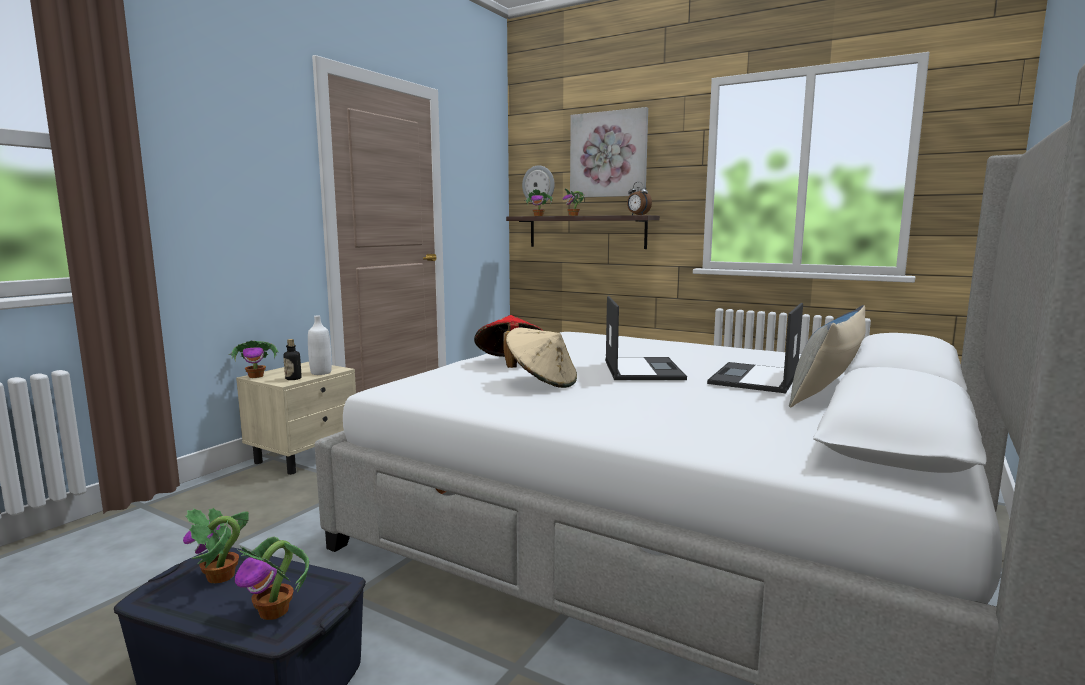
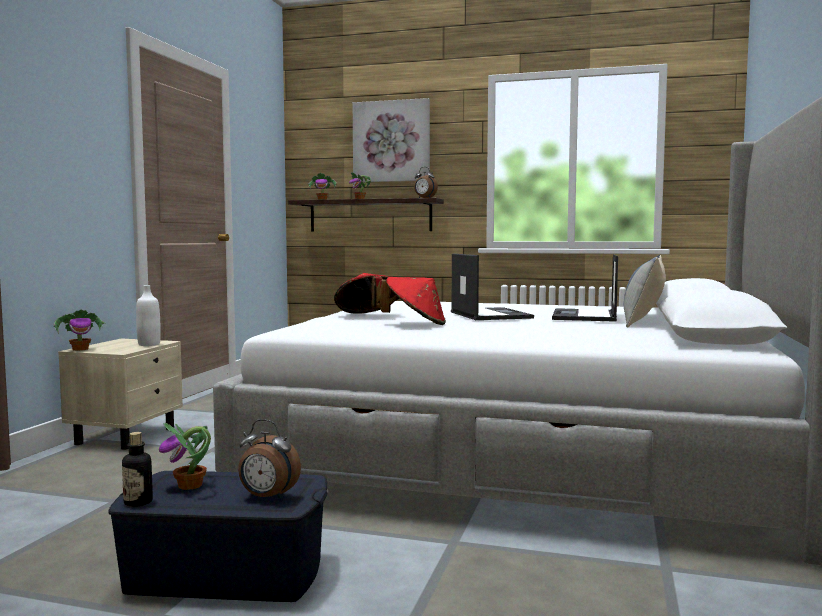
camera: 15 degrees left, 5 degrees down
(275, 611) = (267, 497): potted plant -> alarm clock
(293, 378) = (125, 349): bottle -> bottle (138, 502)
(538, 185) = (318, 169): wall clock -> none
(541, 382) = (415, 324): beige hat -> red hat

